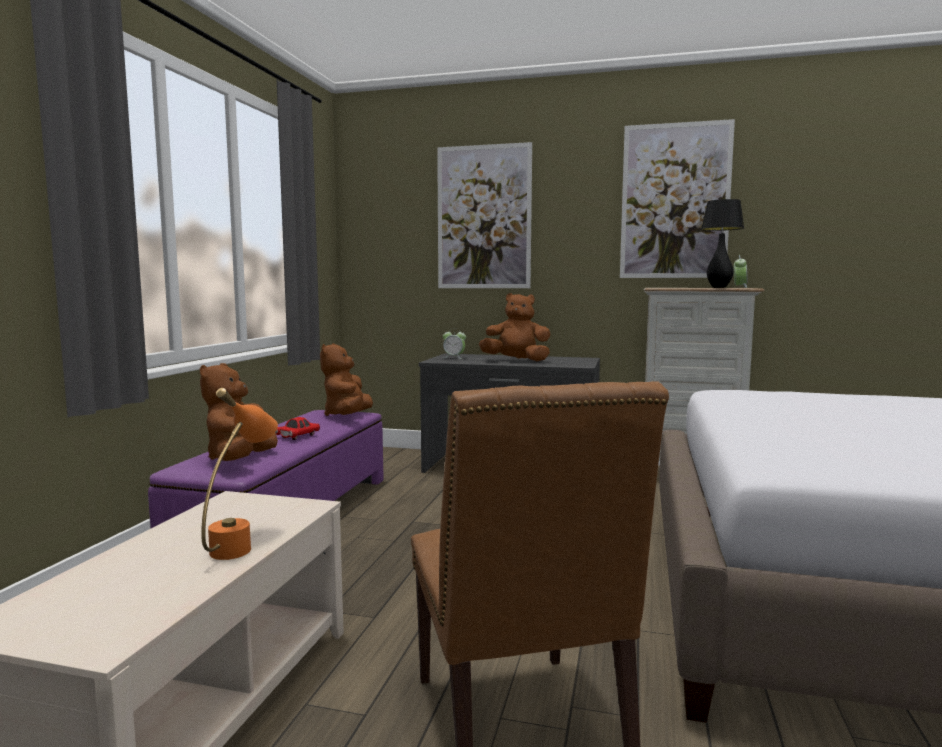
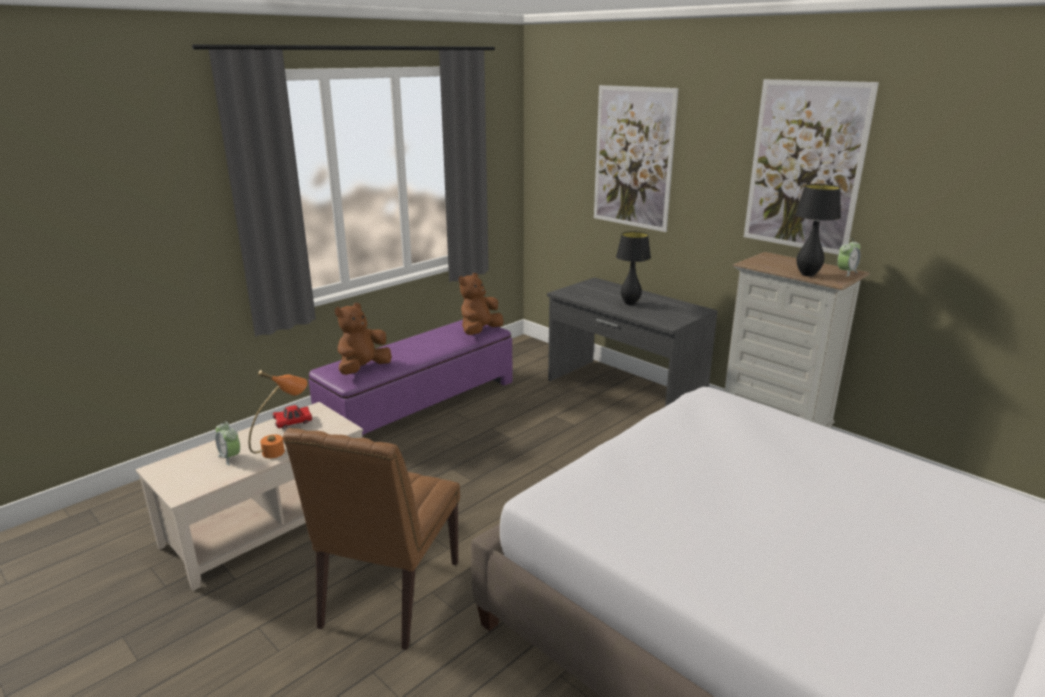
camera: 30 degrees right, 15 degrees up
(298, 437) = (420, 351): red toy car -> red toy car (293, 423)
(454, 357) = (587, 288): alarm clock -> alarm clock (230, 457)
(516, 360) = (630, 303): brown plush toy -> black table lamp

